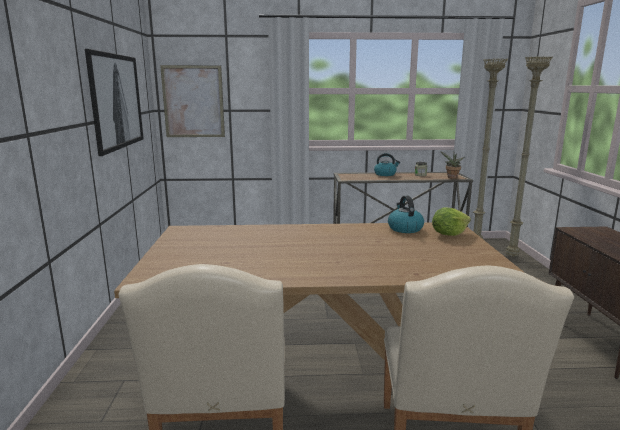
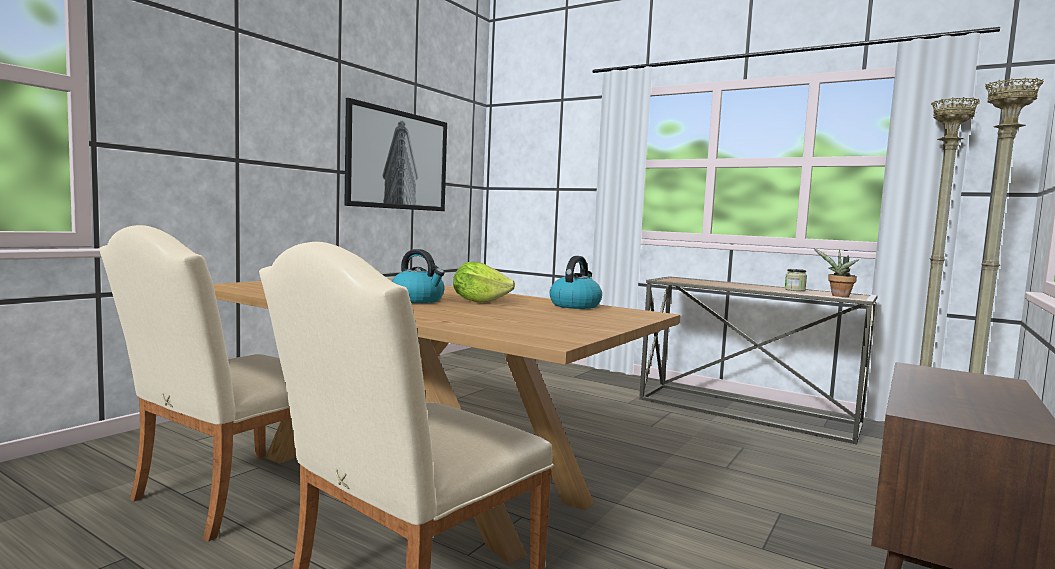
camera: 35 degrees right, 10 degrees down
(193, 101) = (520, 178): picture -> none
(385, 174) = (737, 283): kettle -> kettle (418, 300)
(448, 234) = (615, 315): lettuce -> lettuce (479, 301)

